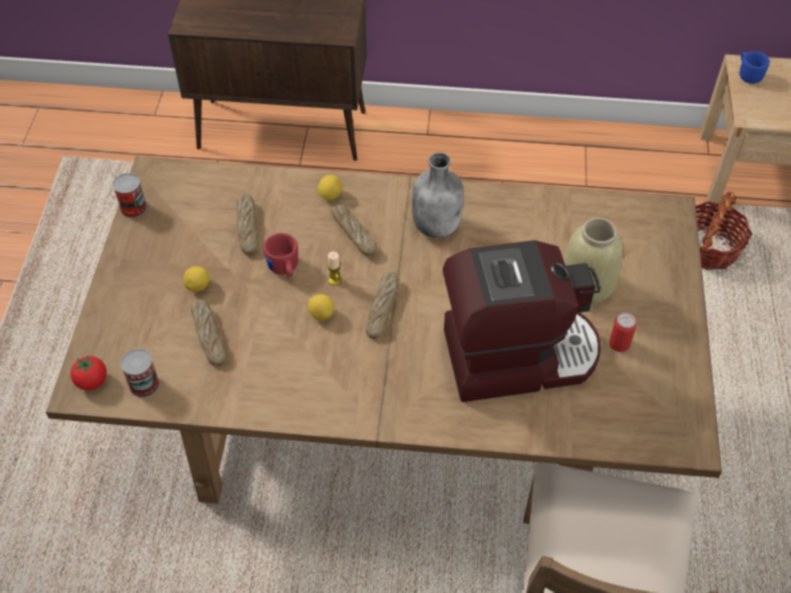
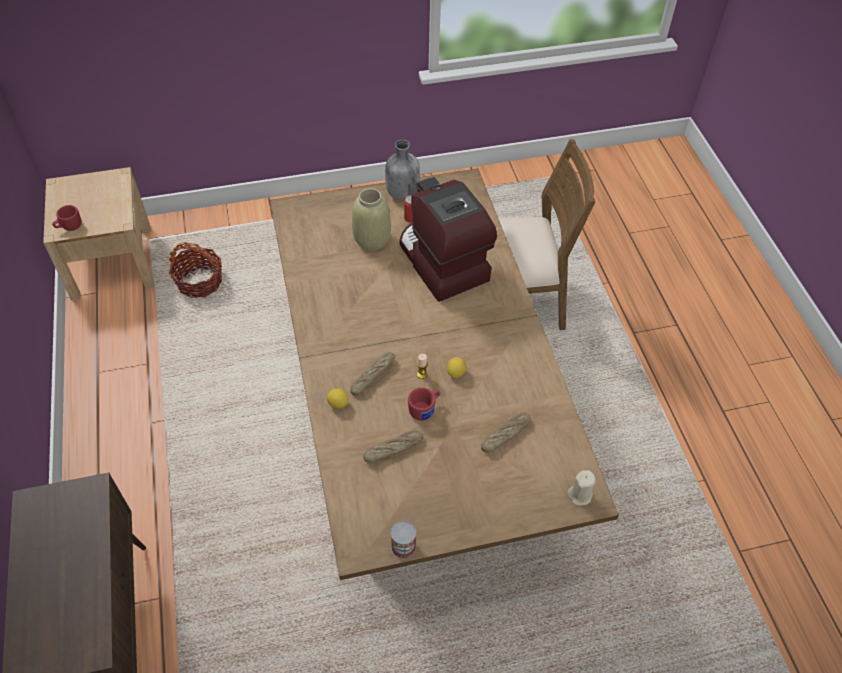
camera: 110 degrees left, 0 degrees up
(92, 381) = (580, 495): tomato -> beige candle
(144, 384) = (565, 459): can -> none
(198, 286) = (465, 460): lemon -> none
(382, 308) = (435, 339): bread -> none
(437, 225) = (346, 328): grey bottle -> grey bottle (402, 193)
(748, 75) = (69, 227): blue mug -> red mug

